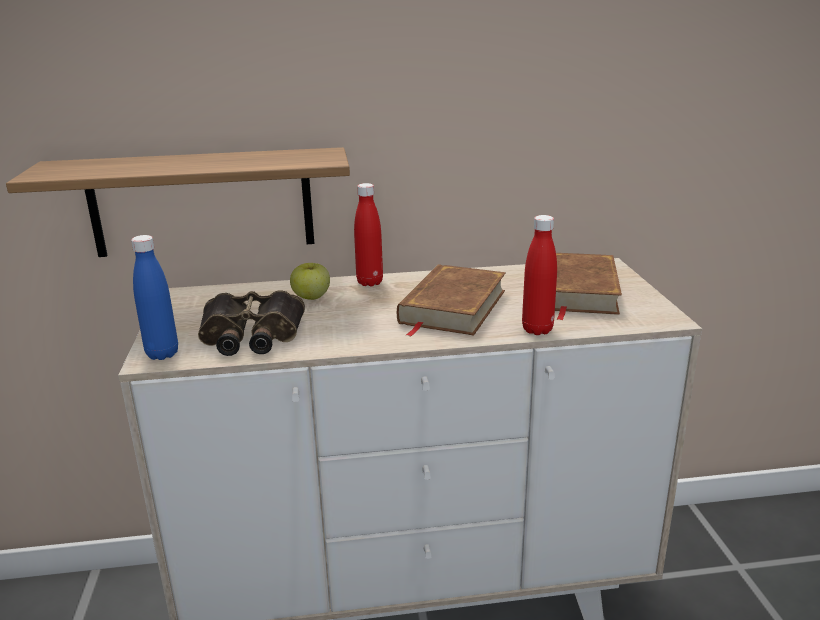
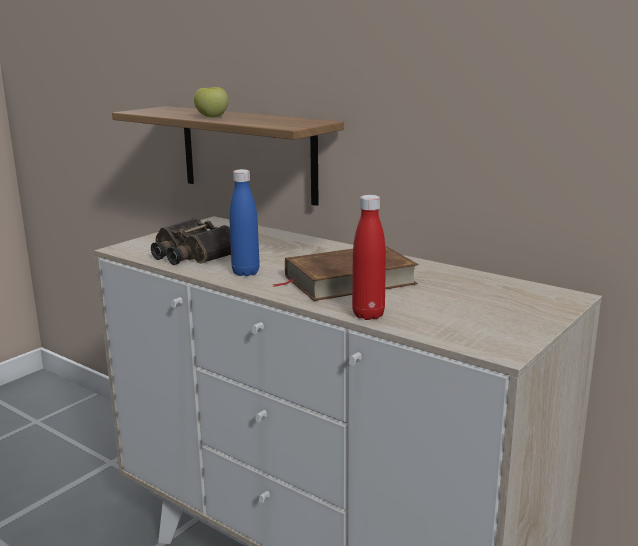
camera: 45 degrees right, 5 degrees down
(162, 354) = (132, 247): blue bottle -> blue bottle (245, 272)
(311, 297) = (277, 245): apple -> apple (212, 116)
(369, 282) = (336, 248): red bottle -> none
(576, 291) = (479, 303): brown book -> none

